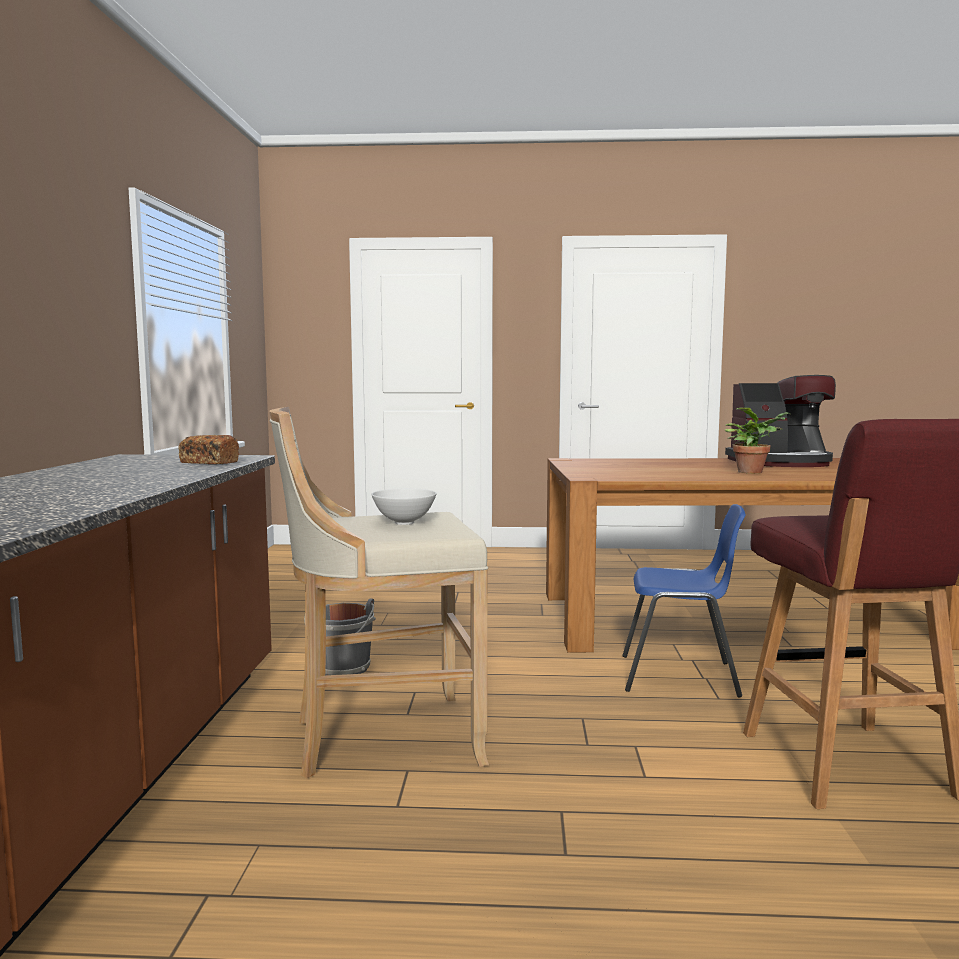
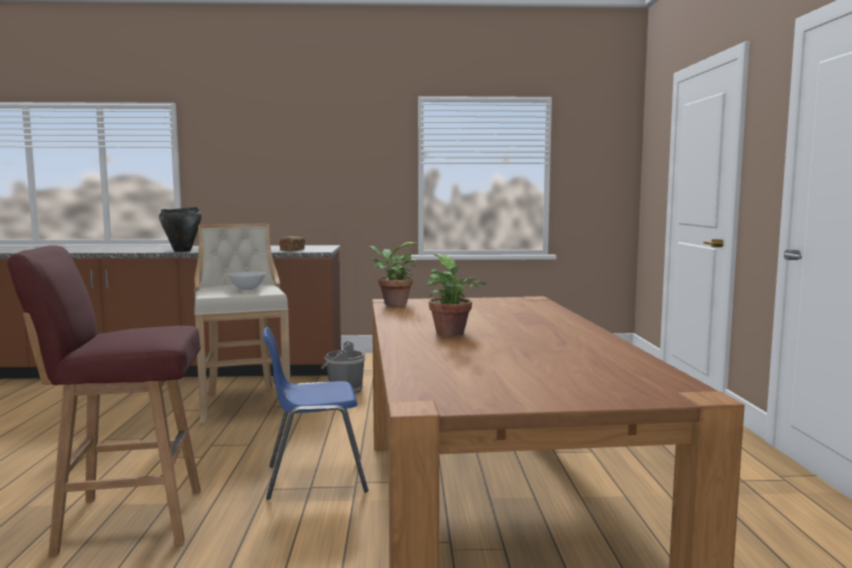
camera: 85 degrees right, 0 degrees up
(109, 496) = (182, 251): none -> black cooking pot
(609, 477) = (392, 304): none -> potted plant
(680, 676) = (315, 478): blue chair -> blue chair turned 75 degrees clockwise
(780, 462) = (573, 349): coffee machine -> none

